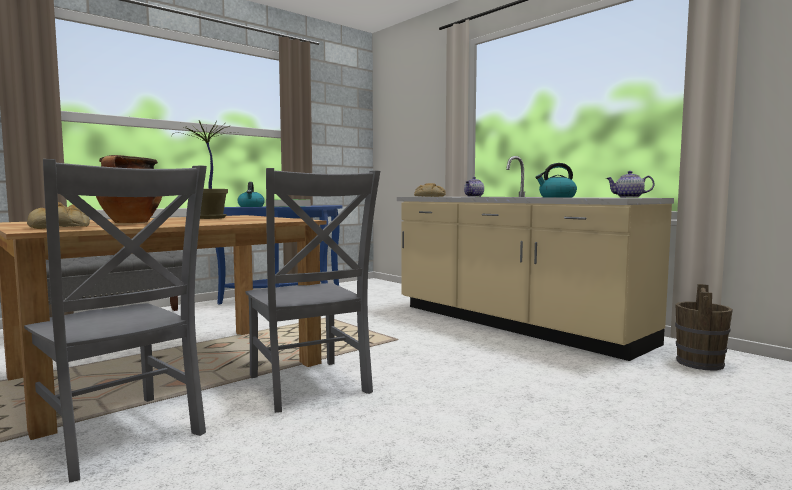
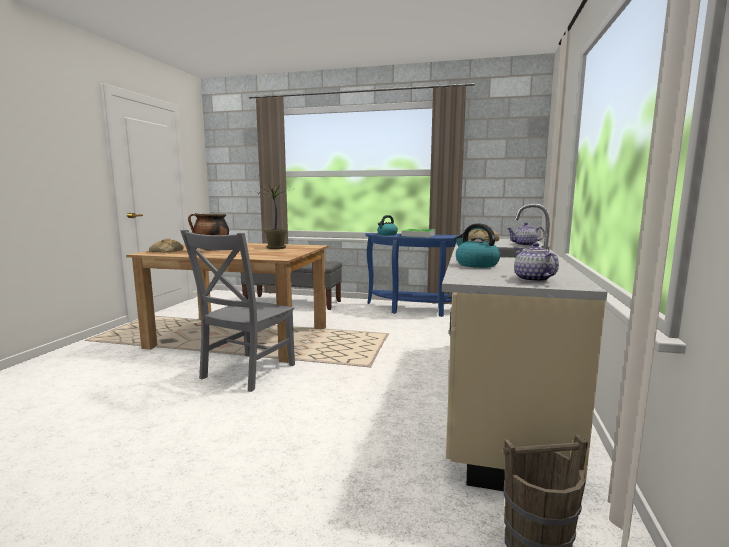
camera: 55 degrees right, 5 degrees up
(120, 436) = (151, 360): grey chair -> none

